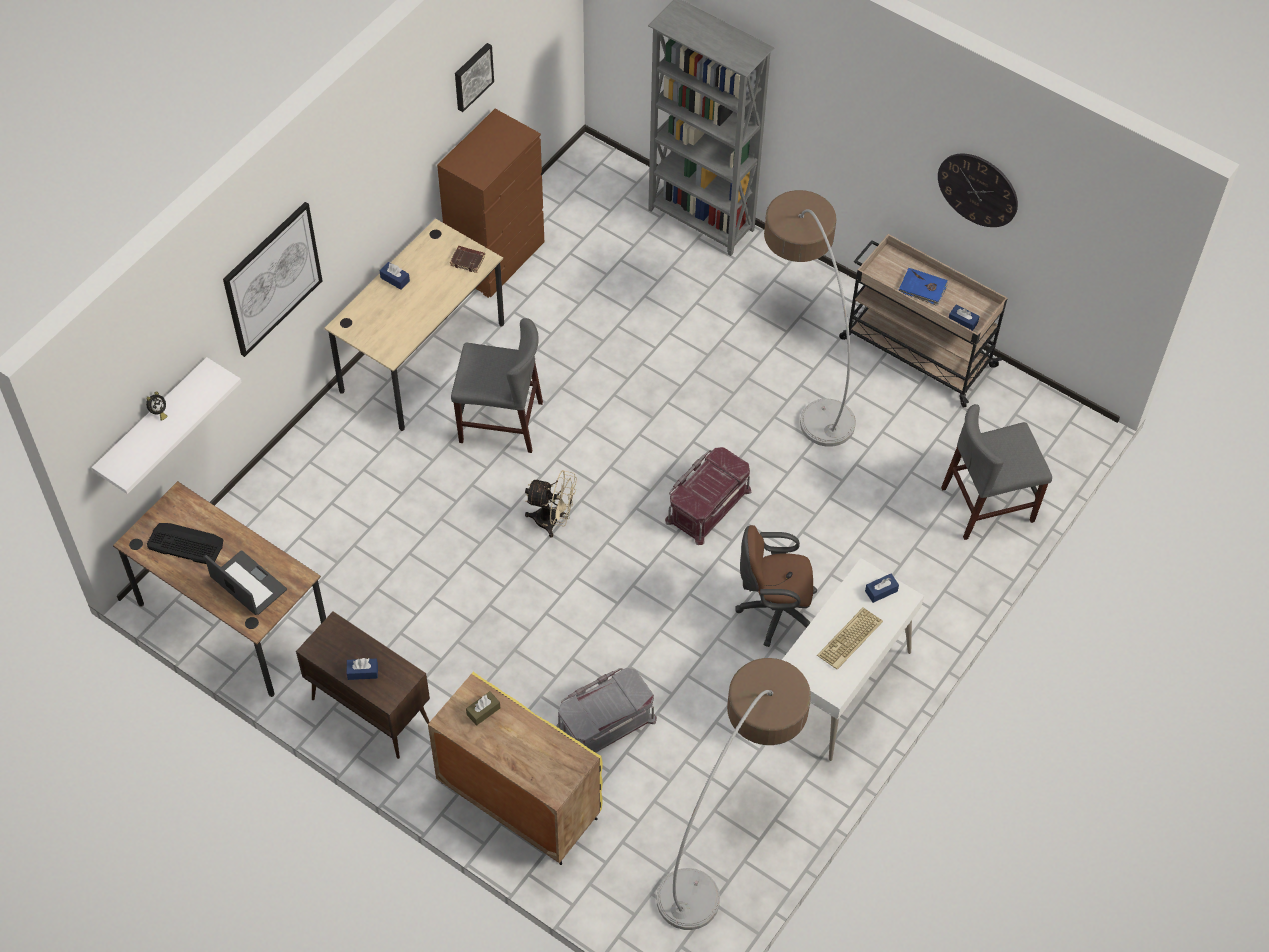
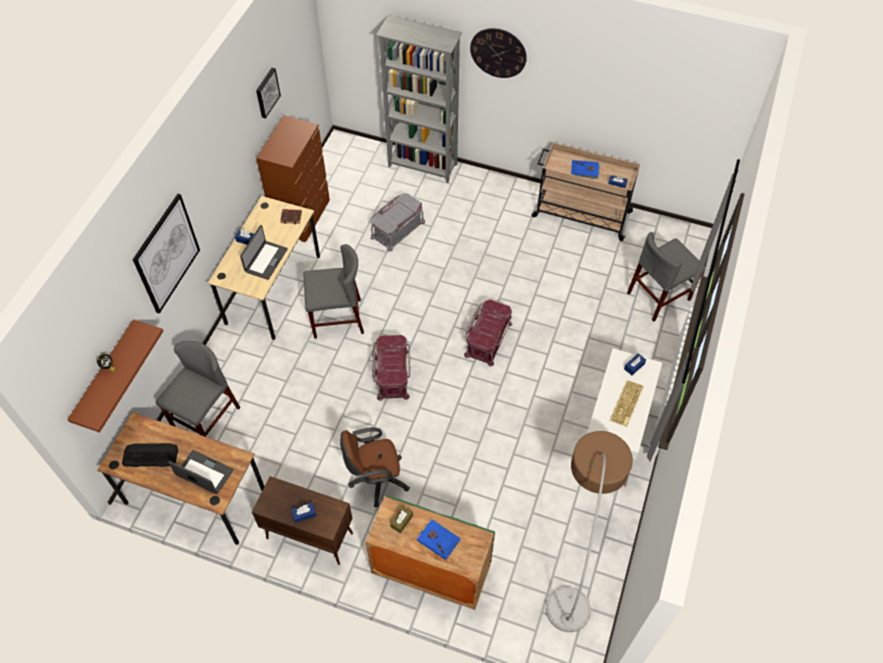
camera: 15 degrees left, 0 degrees up
(153, 422) = (105, 375): white shelf -> brown shelf
(277, 517) = (206, 418): none -> grey chair
(413, 315) = (265, 260): none -> laptop
(518, 800) = (430, 571): yellow cabinet -> green cabinet
(523, 746) = (438, 539): none -> blue book
(553, 521) = (392, 374): beige fan -> red storage box
(605, 723) = (471, 500): grey storage box -> grey storage box (397, 229)
(774, 611) = (554, 397): brown office chair -> brown office chair (376, 480)
(804, 365) = (516, 238): floor lamp -> none
(978, 189) = (614, 96): wall clock -> wall clock (498, 53)

